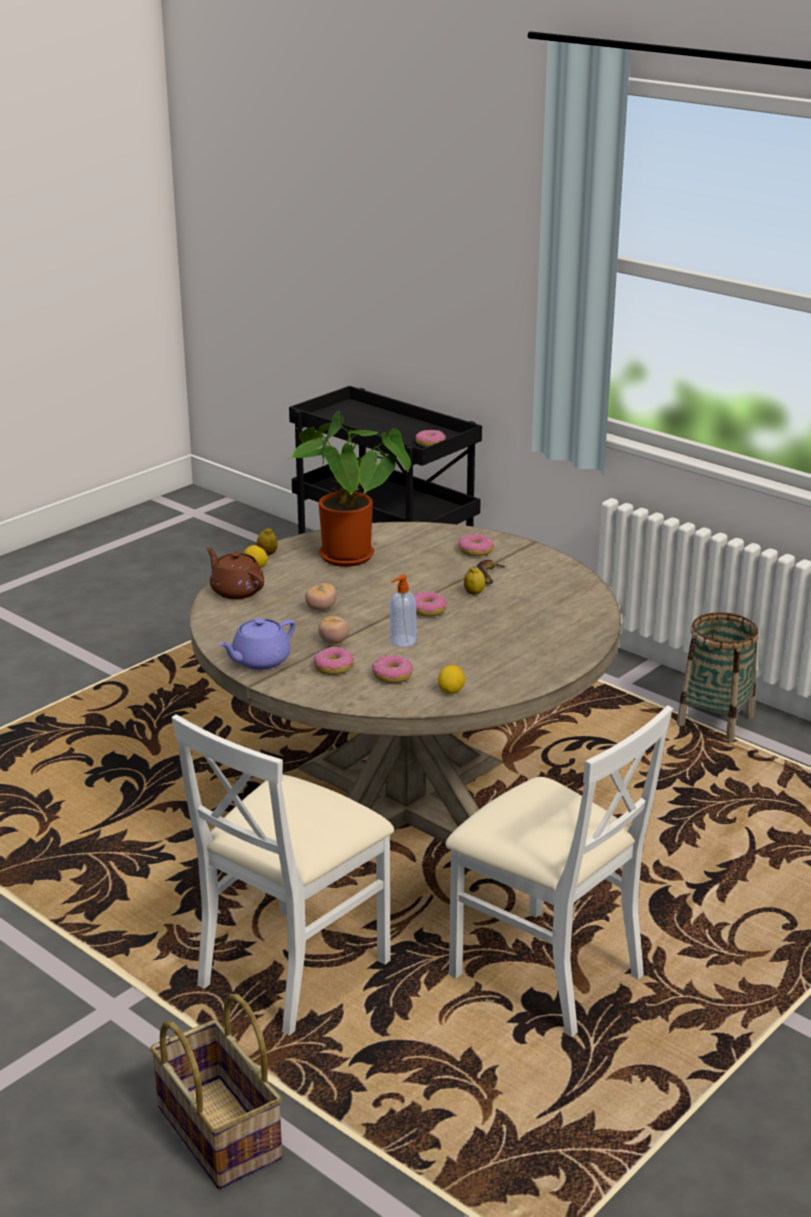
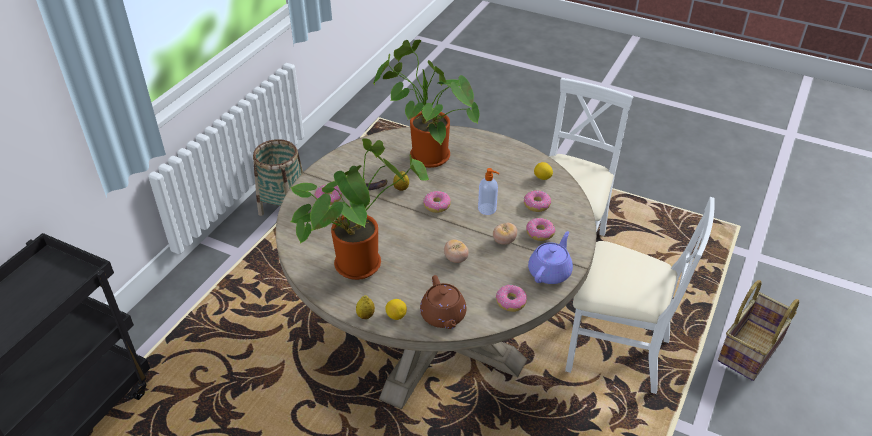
camera: 105 degrees left, 15 degrees up
(236, 590) = (443, 316): brown teapot -> brown teapot turned 45 degrees counterclockwise
(259, 661) = (550, 272): purple teapot -> purple teapot turned 90 degrees counterclockwise
(430, 443) = (59, 274): donut -> donut (510, 302)
(540, 616) = (425, 156): none -> potted plant

